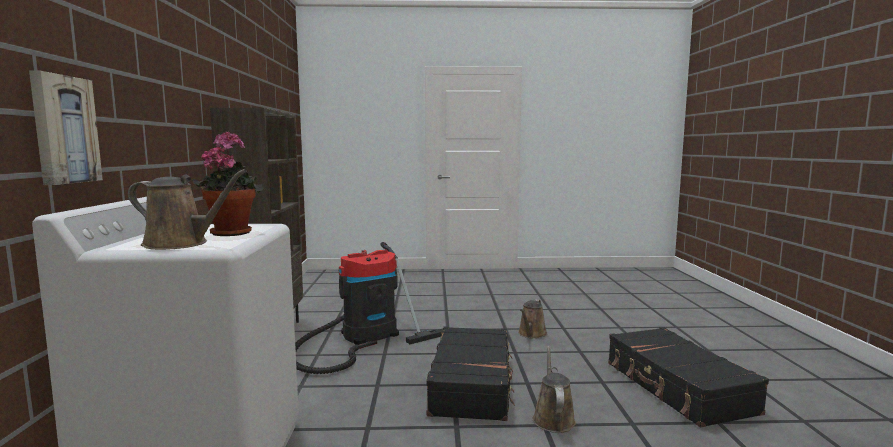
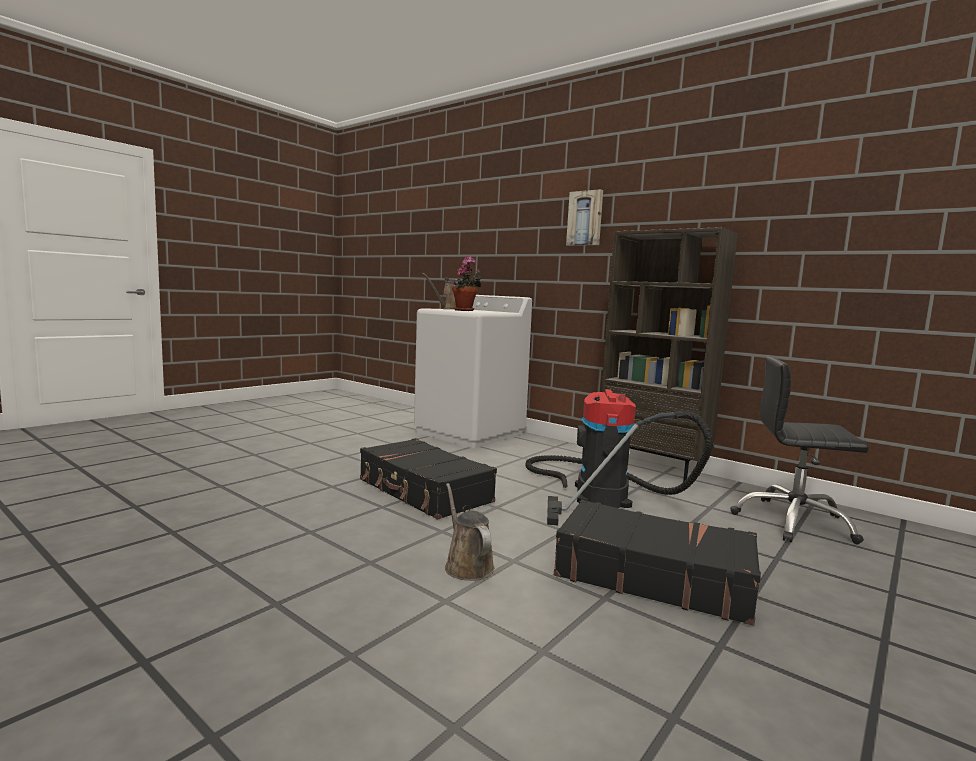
camera: 130 degrees right, 0 degrees up
(63, 130) = (501, 261): picture -> picture (585, 218)
(337, 296) = (793, 522): none -> black office chair
(553, 418) = (329, 491): brown watering can -> none
(677, 387) = (215, 555): black suitcase -> black suitcase (653, 576)

